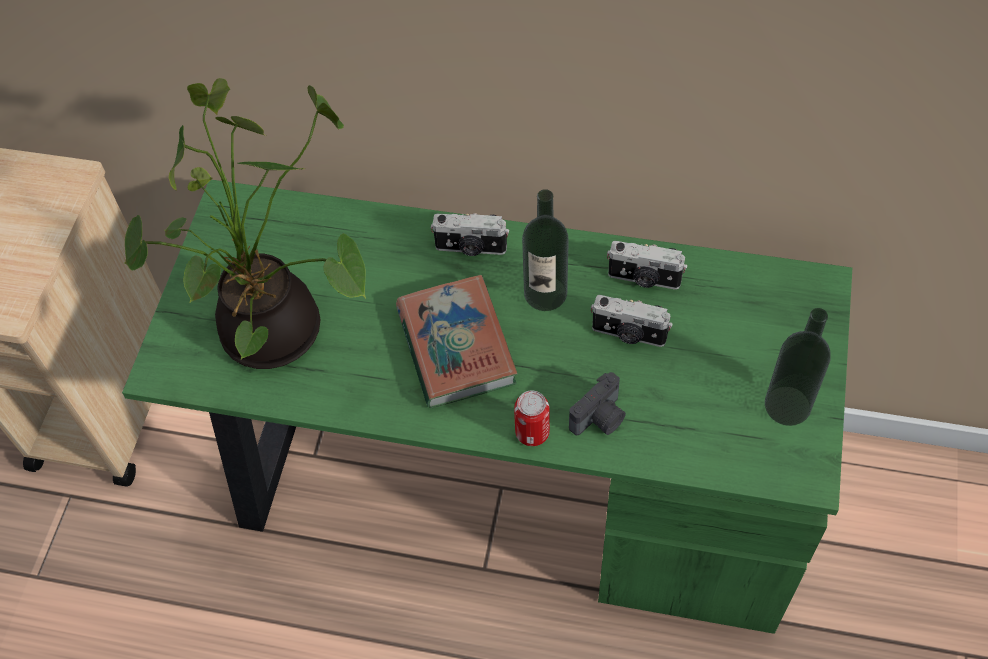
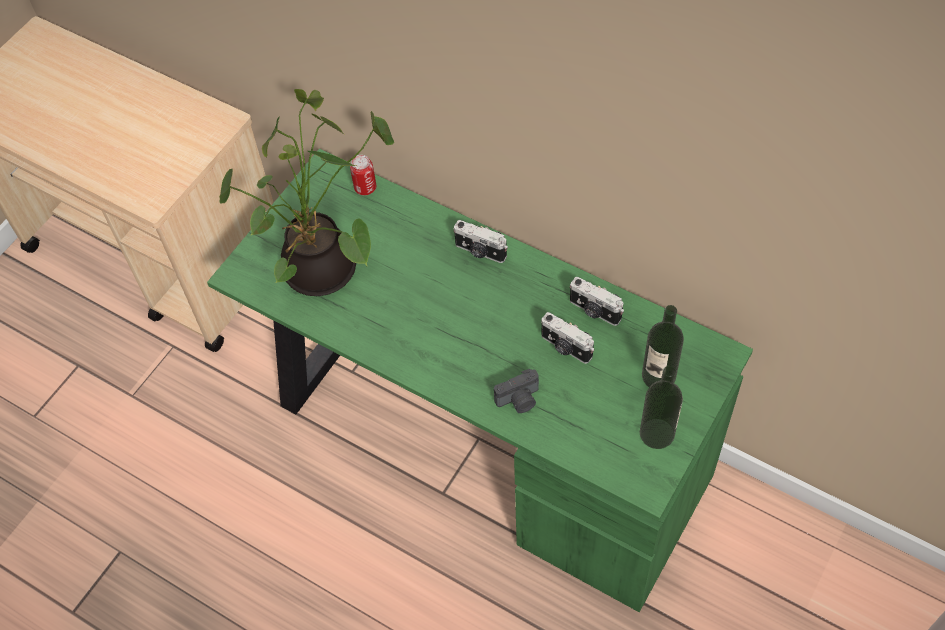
camera: 20 degrees right, 0 degrees up
(456, 346) = (441, 318): book -> none
(532, 432) = (468, 395): can -> can (365, 188)
(545, 293) = (519, 300): bottle -> bottle (658, 376)

